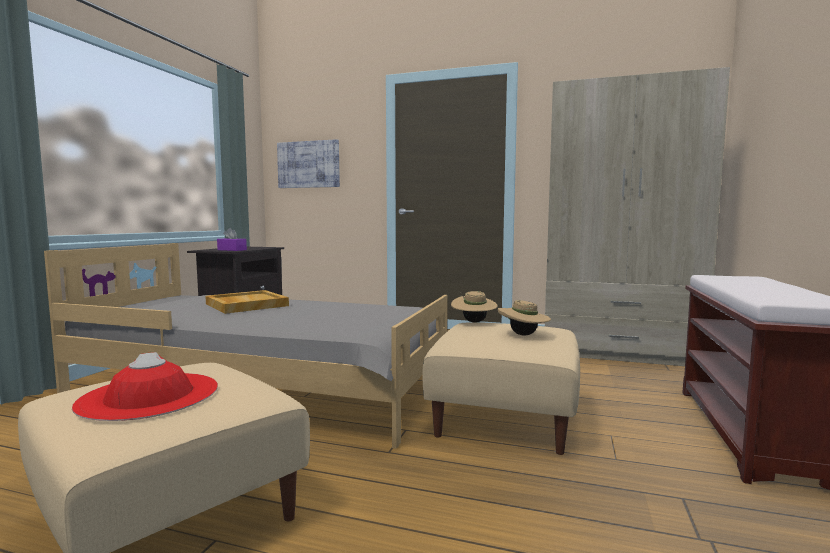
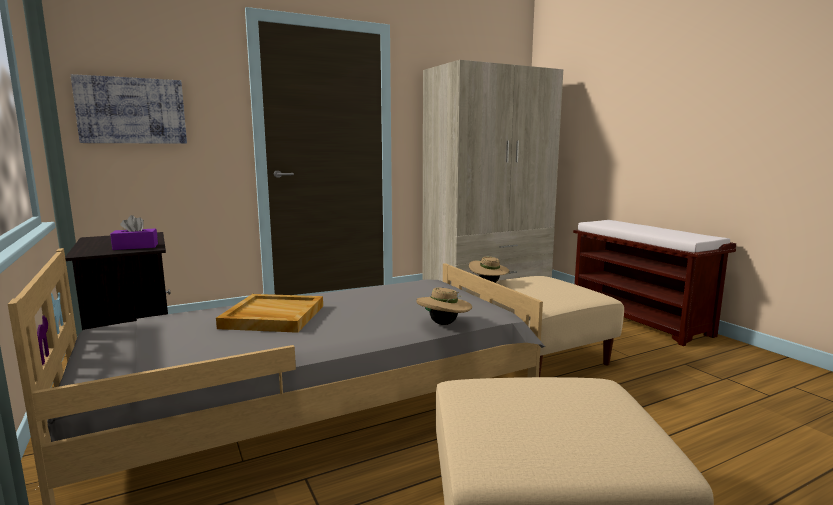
camera: 45 degrees left, 5 degrees up
(149, 396) = (550, 421): red hat -> none
(523, 335) = (549, 286): beige hat -> beige hat (444, 324)

